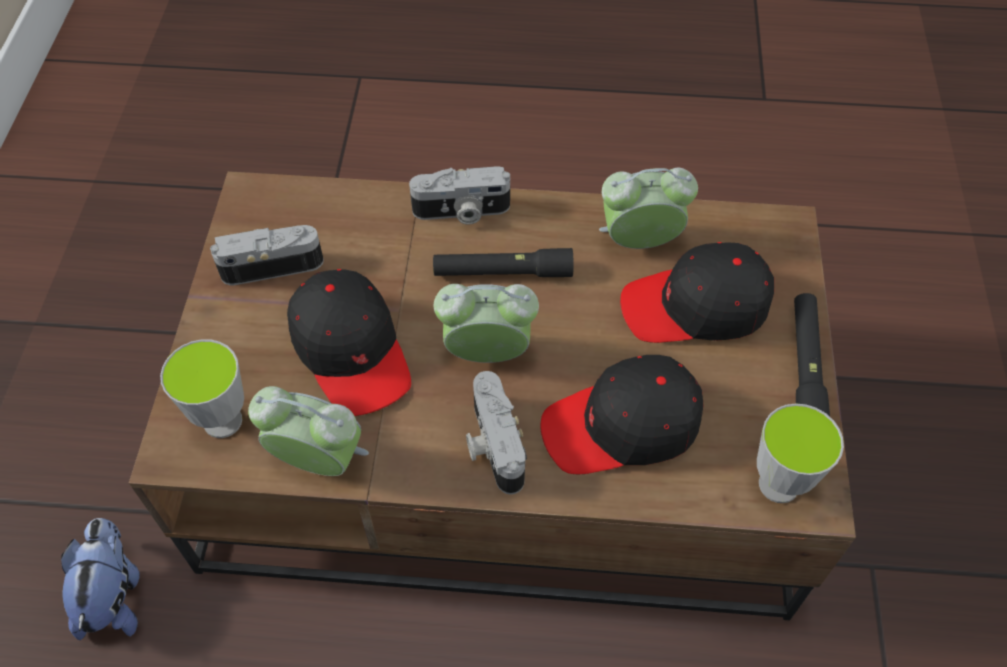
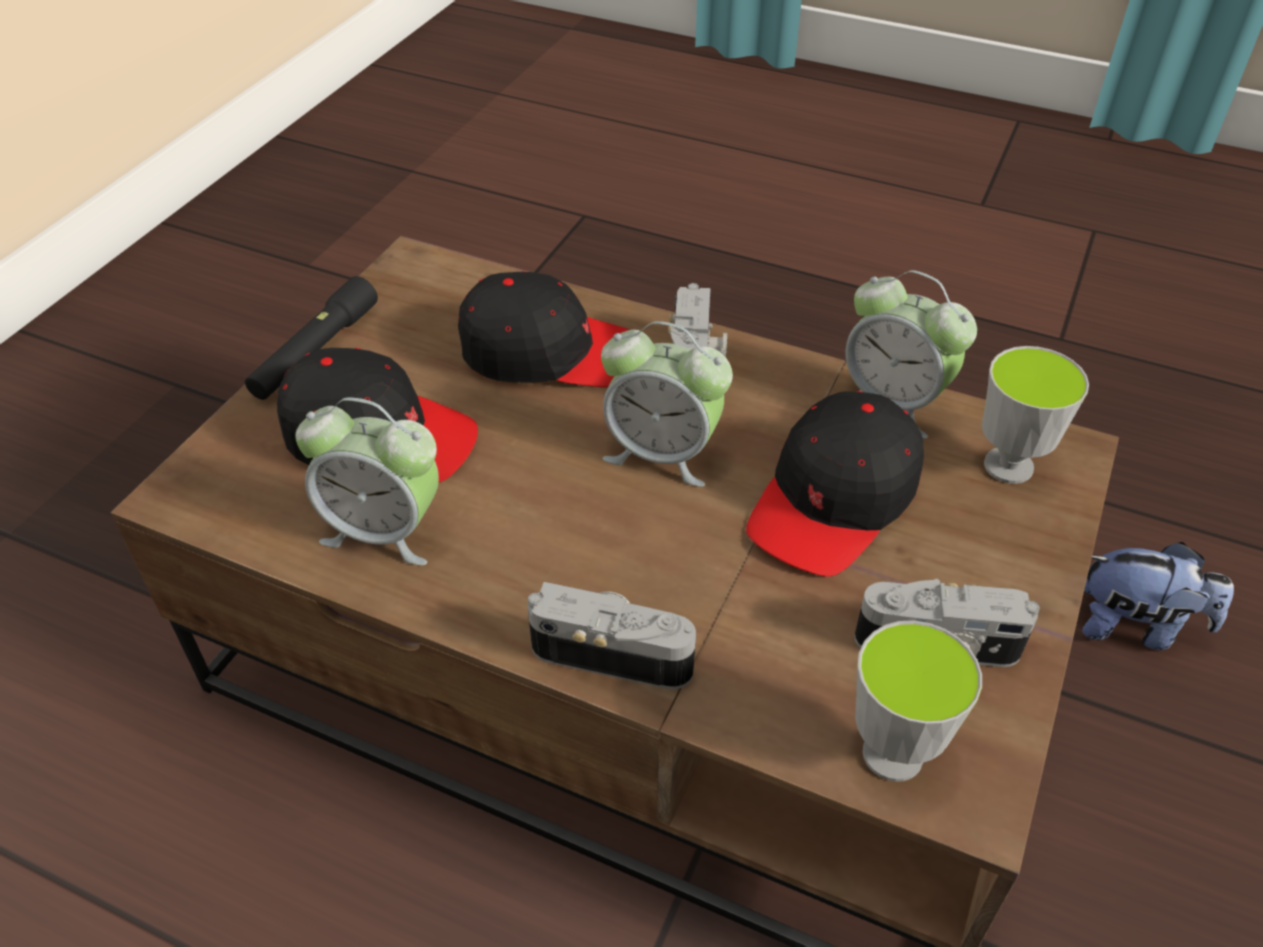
camera: 160 degrees left, 10 degrees down
(114, 595) = (1135, 626): plush toy -> plush toy turned 90 degrees counterclockwise
(352, 351) = (834, 500): black cap -> black cap turned 135 degrees counterclockwise
(502, 272) = (595, 543): black flashlight -> none
(778, 485) = (434, 277): cup -> cup (892, 754)

